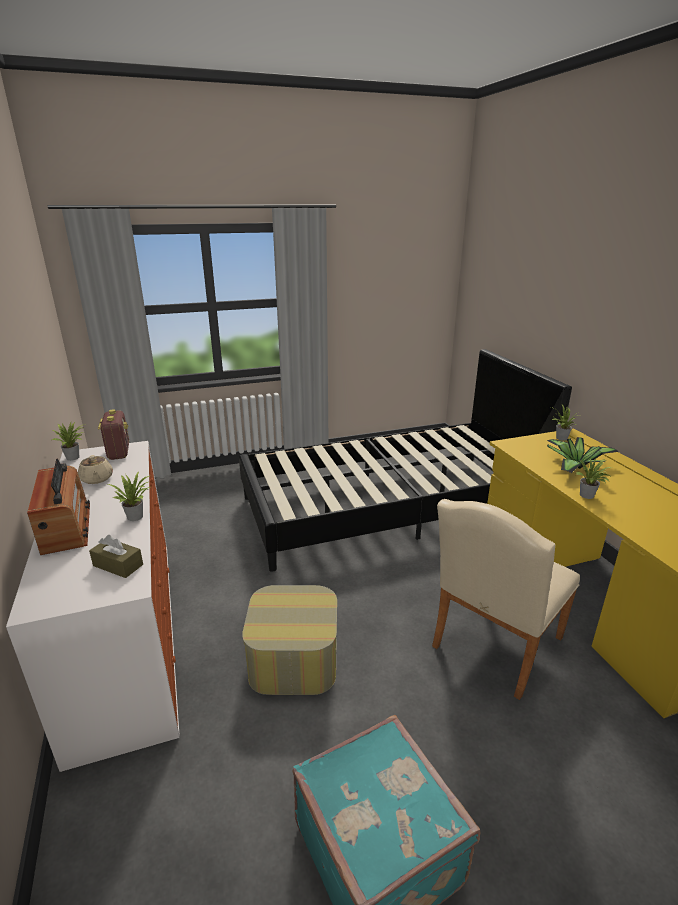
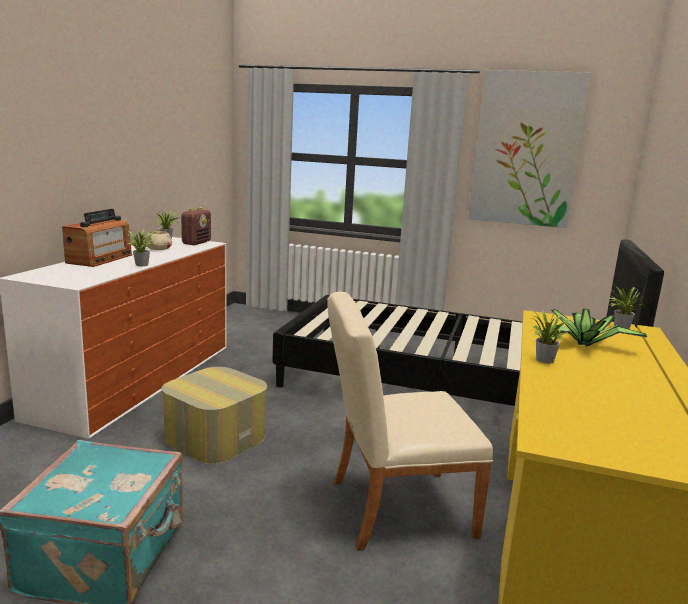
camera: 35 degrees right, 10 degrees down
(118, 565) = (90, 276): brown tissue box -> none
(377, 276) = (526, 150): none -> picture

